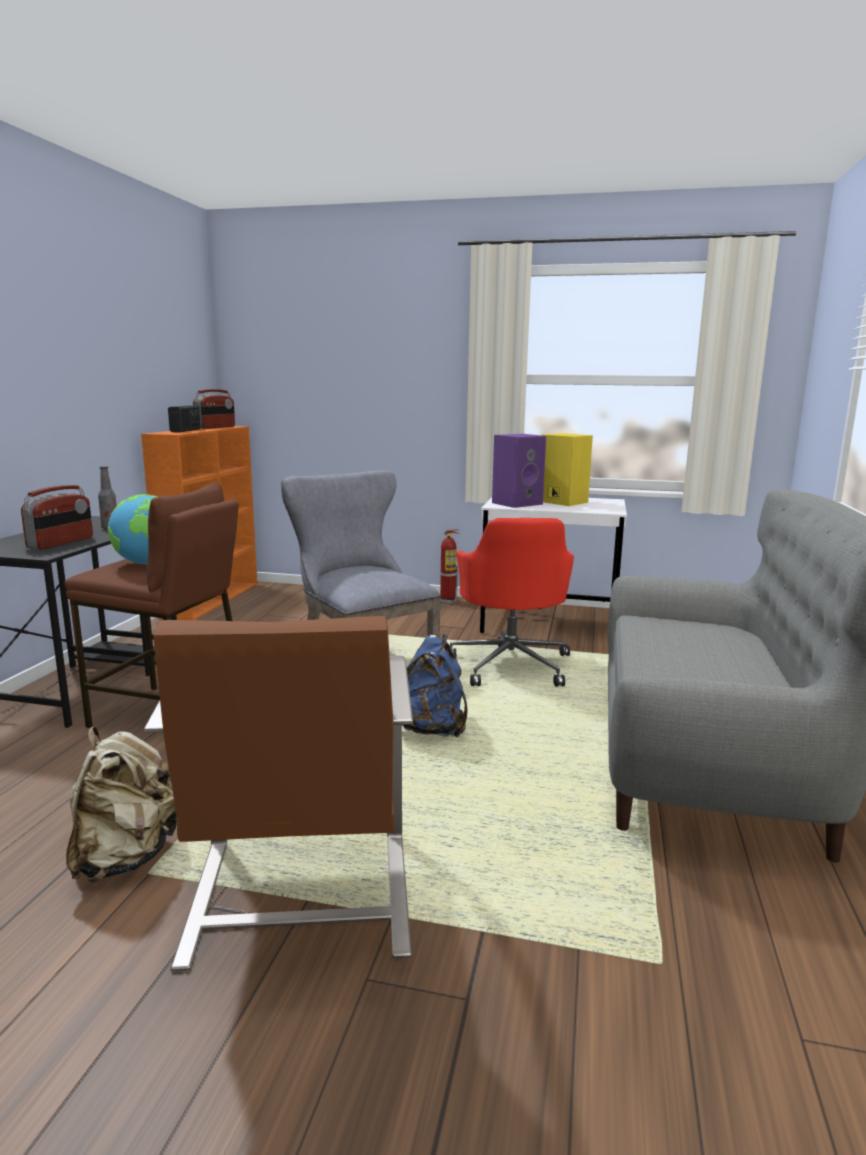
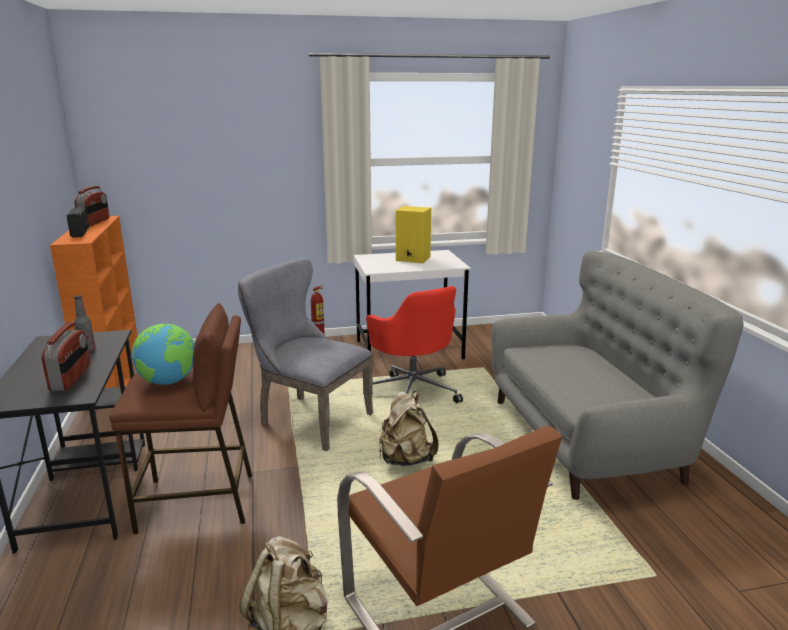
camera: 25 degrees left, 5 degrees up
(431, 729) = (405, 459): blue backpack -> beige backpack
(517, 503) = (384, 265): purple speaker -> none

